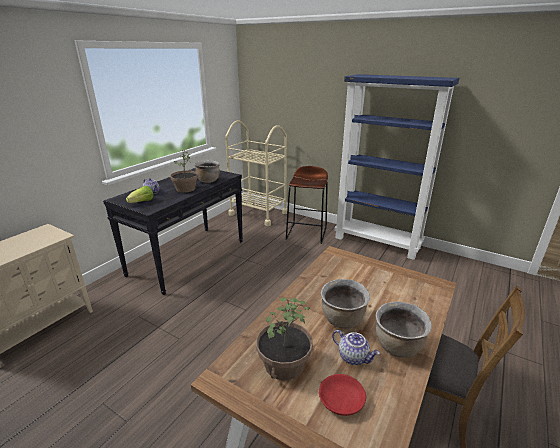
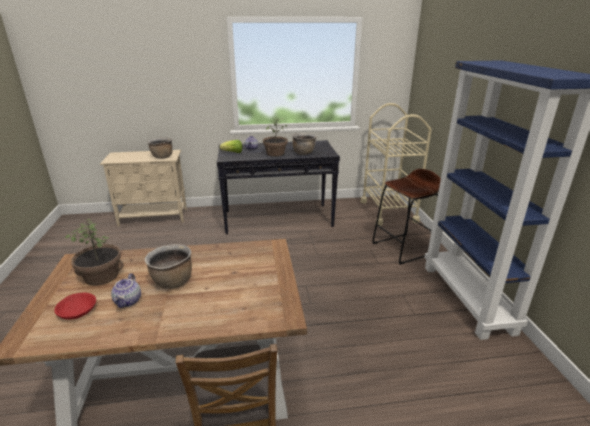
camera: 50 degrees right, 0 degrees up
(397, 347) = (157, 319): brown cooking pot -> brown cooking pot (162, 157)

